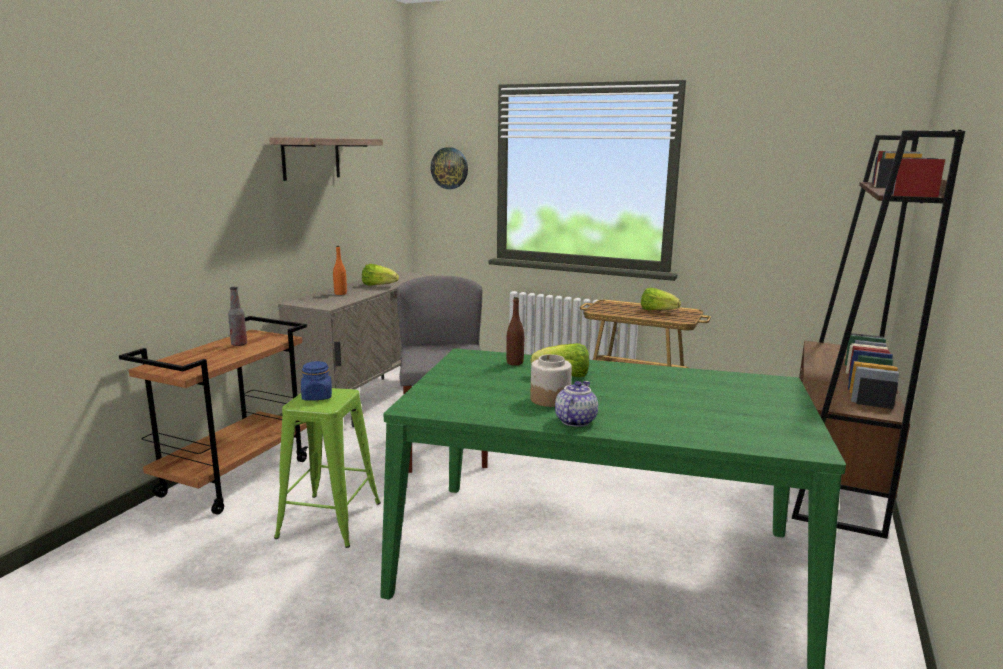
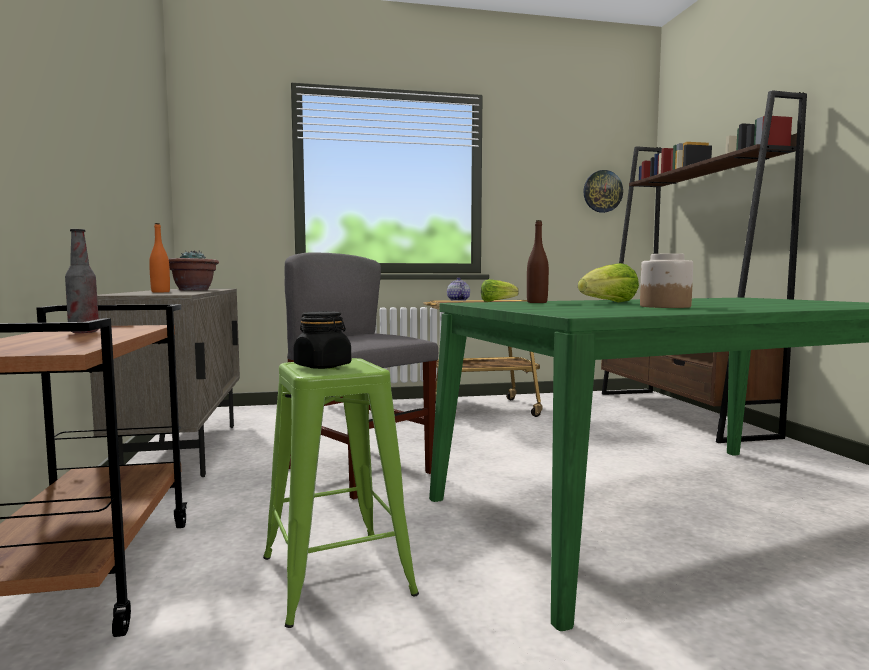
camera: 35 degrees left, 10 degrees down
(311, 158) = (104, 102): shelf -> none
(317, 397) = (323, 366): blue jar -> black jar
(378, 286) = (193, 290): lettuce -> potted plant
(449, 168) = (230, 172): wall clock -> wall clock (602, 191)
(574, 421) = (741, 309): teapot -> teapot (457, 300)

